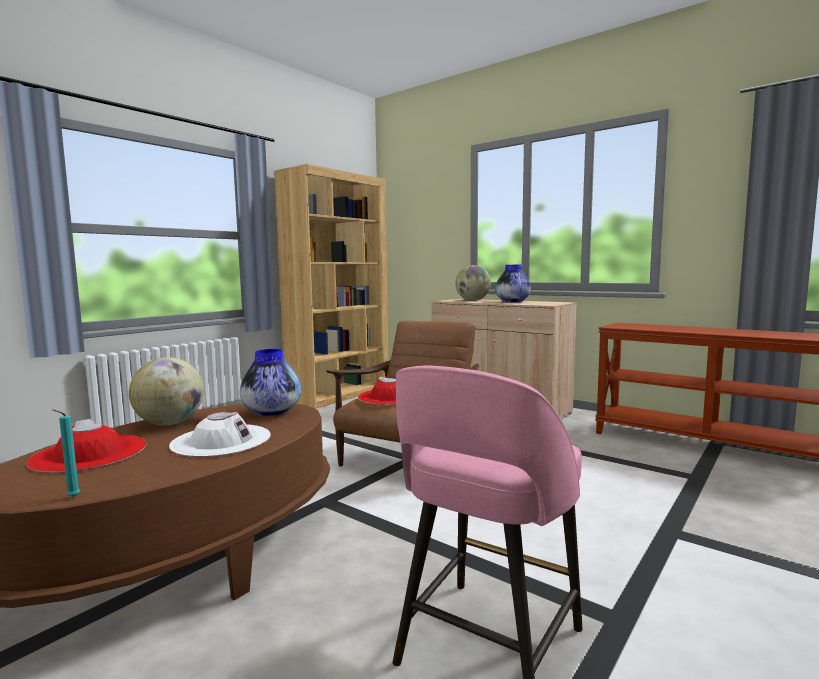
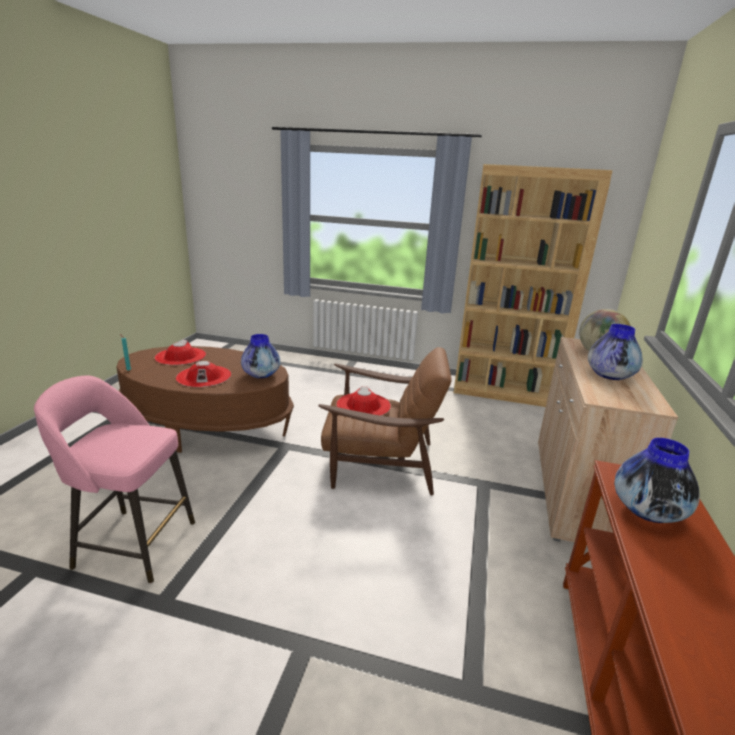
camera: 65 degrees right, 15 degrees up
(170, 423) = (230, 357): globe -> none
(221, 441) = (204, 376): white hat -> red hat
(655, 328) = (647, 511): none -> vase

